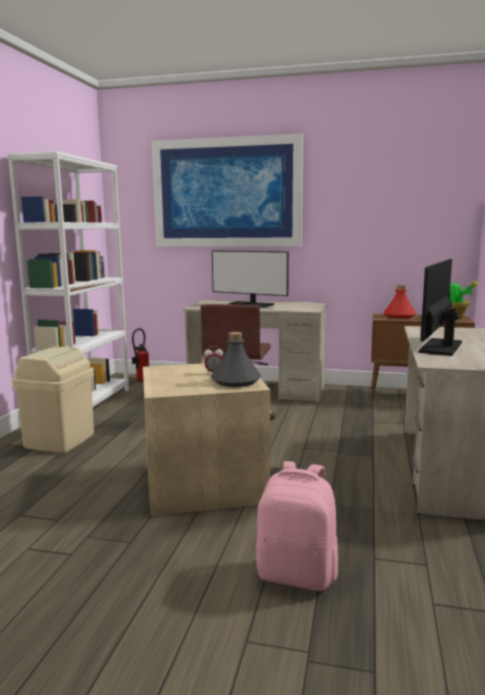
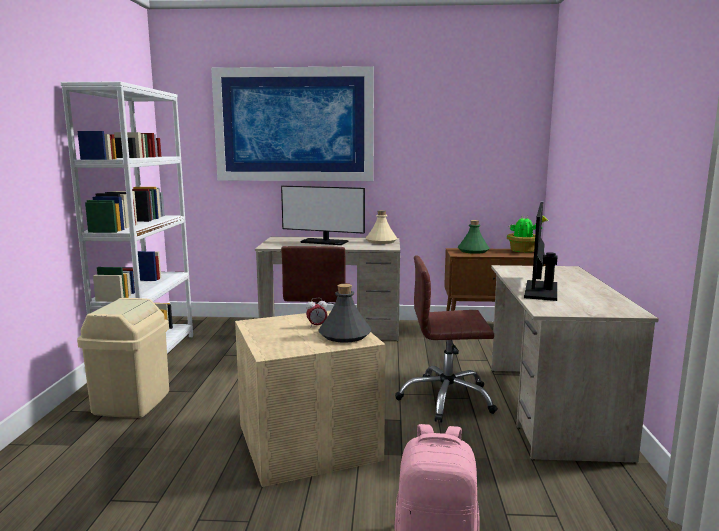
camera: 10 degrees left, 0 degrees up
(141, 382) = (204, 325): fire extinguisher -> none
(306, 305) = (381, 241): none -> beige bottle
(349, 455) = (446, 399): none -> brown office chair
(399, 316) = (473, 251): red bottle -> green bottle

